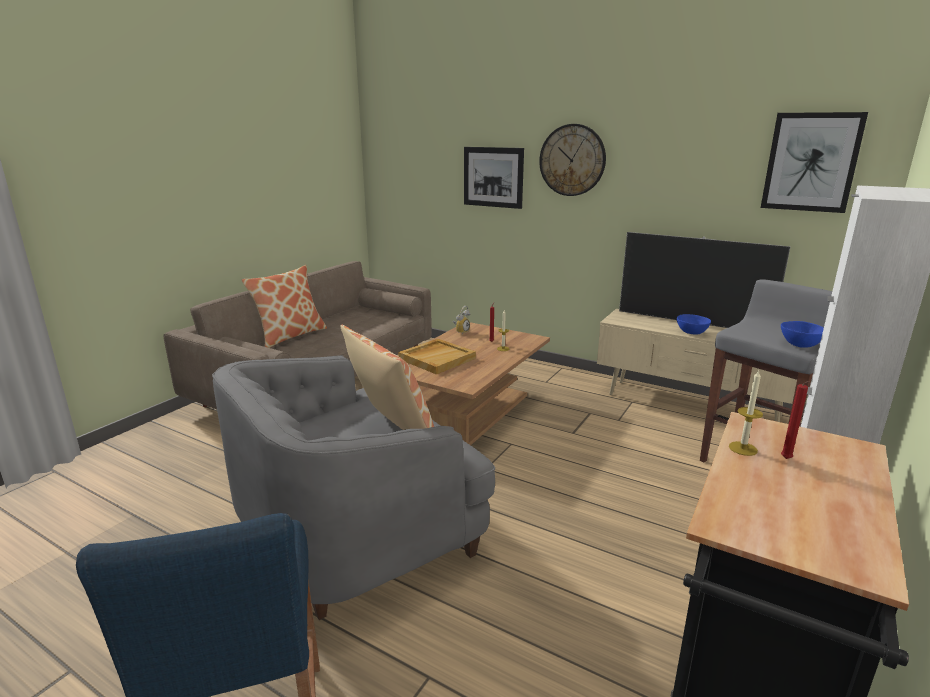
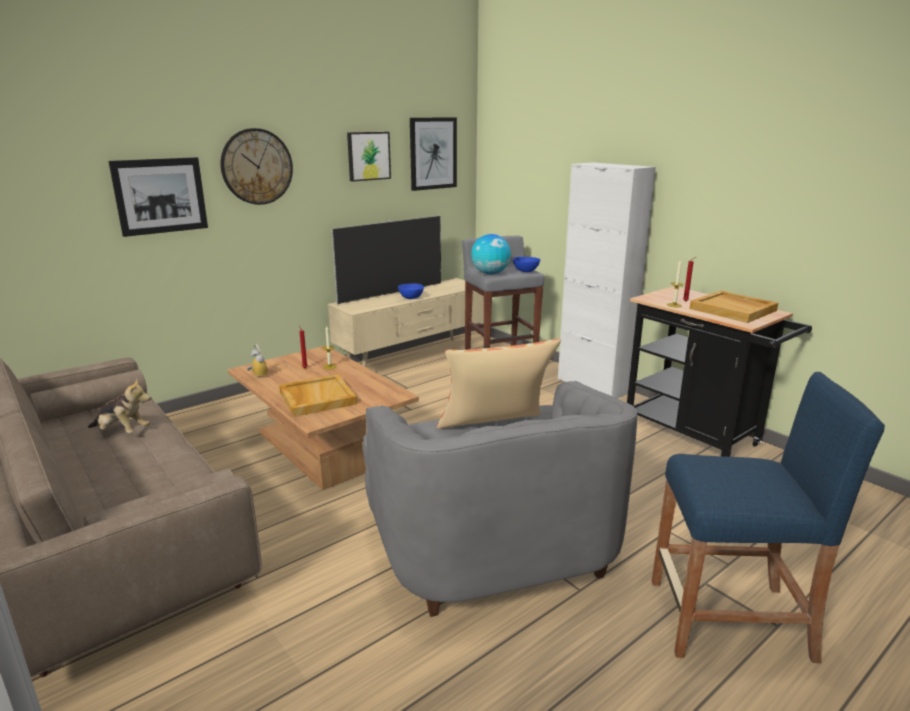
camera: 70 degrees left, 0 degrees up
(290, 336) = (73, 489): pillow -> none
(361, 326) = (122, 432): none -> plush toy
(702, 158) = (368, 156): none -> picture
(747, 329) = (490, 273): none -> globe
(806, 512) = (733, 309): none -> beige tray

